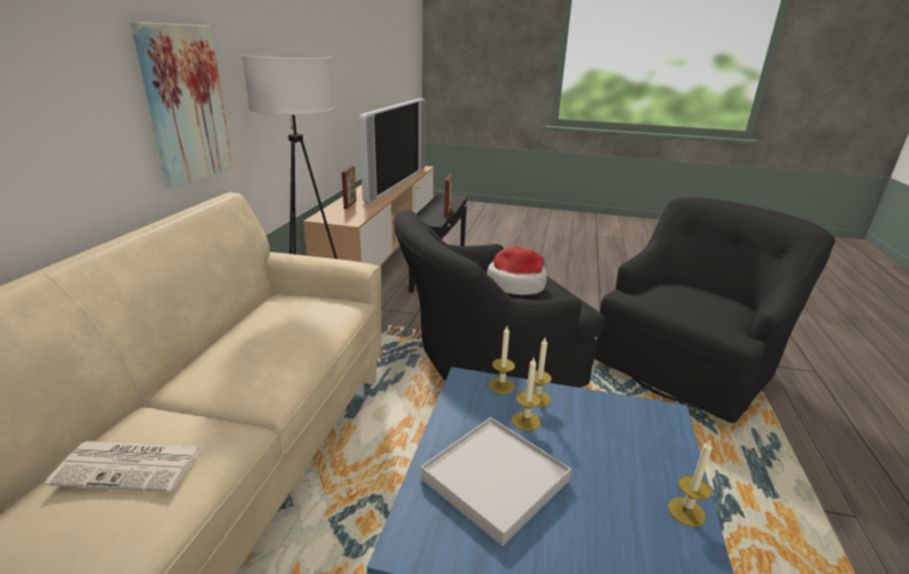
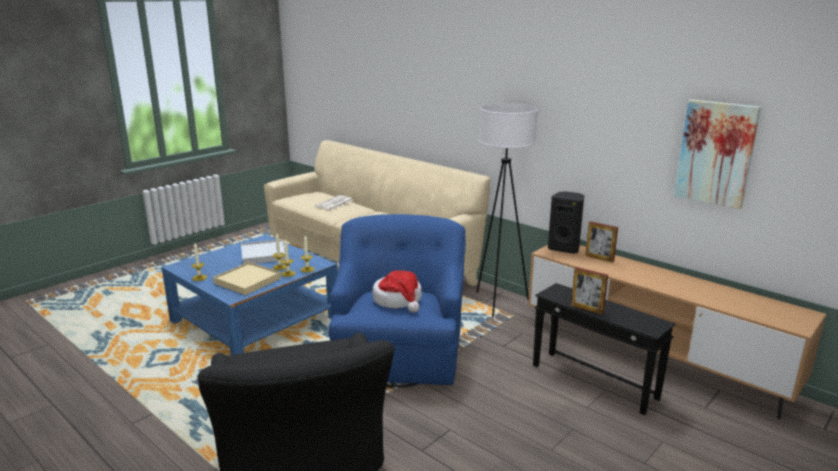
camera: 120 degrees right, 5 degrees down
(185, 104) = (475, 121): picture -> picture (716, 153)
(333, 216) = (564, 248): none -> black speaker
(393, 183) = (690, 290): television -> none
(485, 367) = (399, 352): black armchair -> blue armchair
(611, 431) = (247, 281): none -> beige tray

